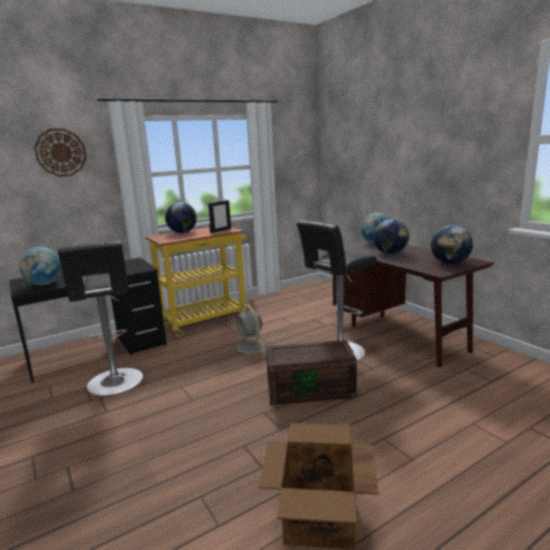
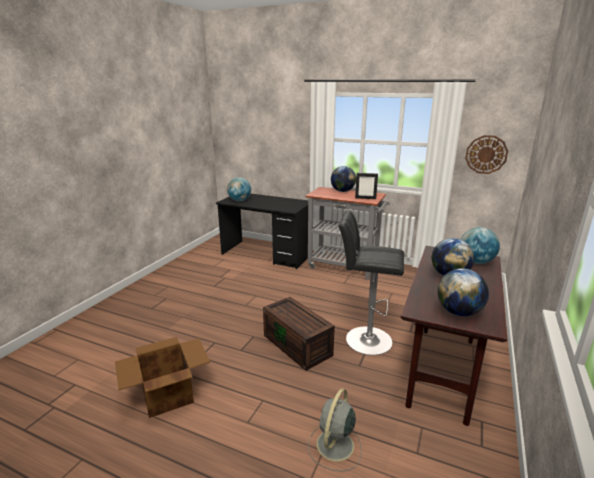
camera: 55 degrees right, 5 degrees up
(60, 152) = (282, 116): wall clock -> wall clock (486, 154)
(115, 383) = (241, 275): black stool -> none
(205, 321) = (344, 267): yellow cart -> grey cart
(251, 347) = (328, 299): grey fan -> grey fan (334, 446)

